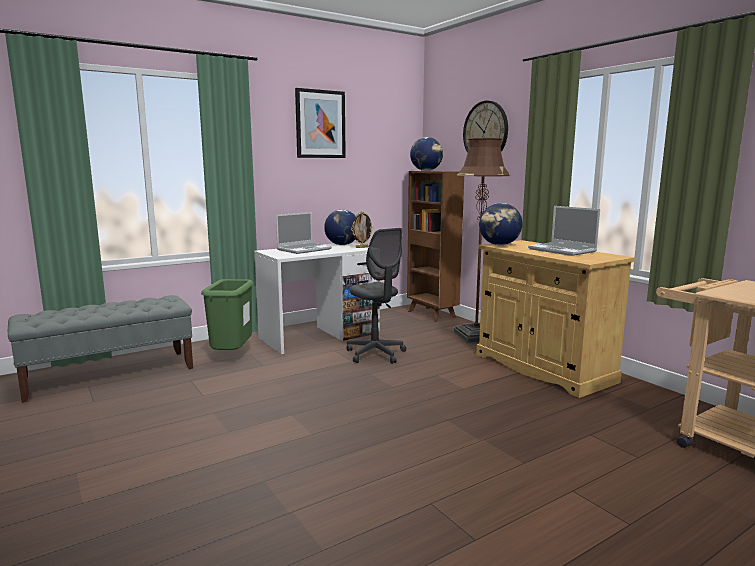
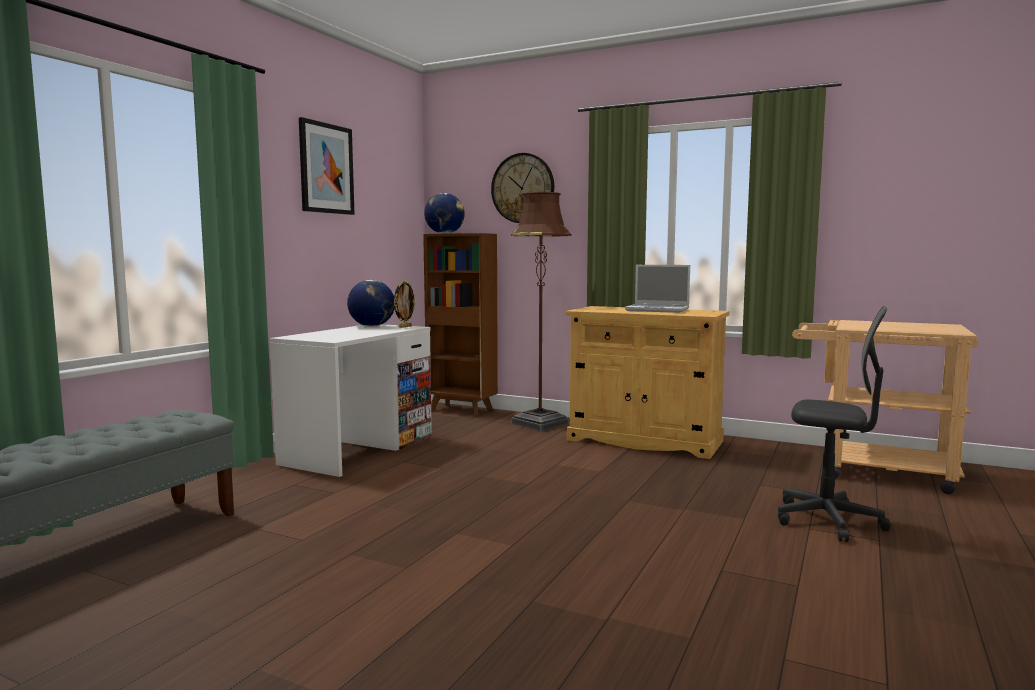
camera: 30 degrees left, 5 degrees down
(232, 356) = (270, 490): green trash can -> none
(304, 249) = (338, 332): laptop -> none
(375, 354) = (459, 457): grey office chair -> grey office chair (828, 521)
(499, 245) = (587, 309): globe -> none

